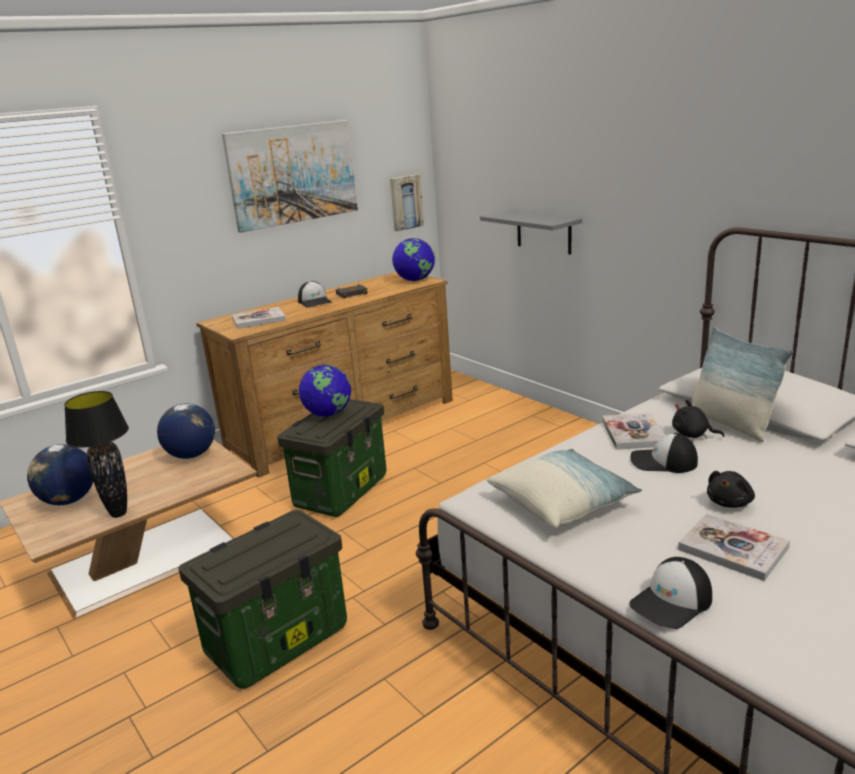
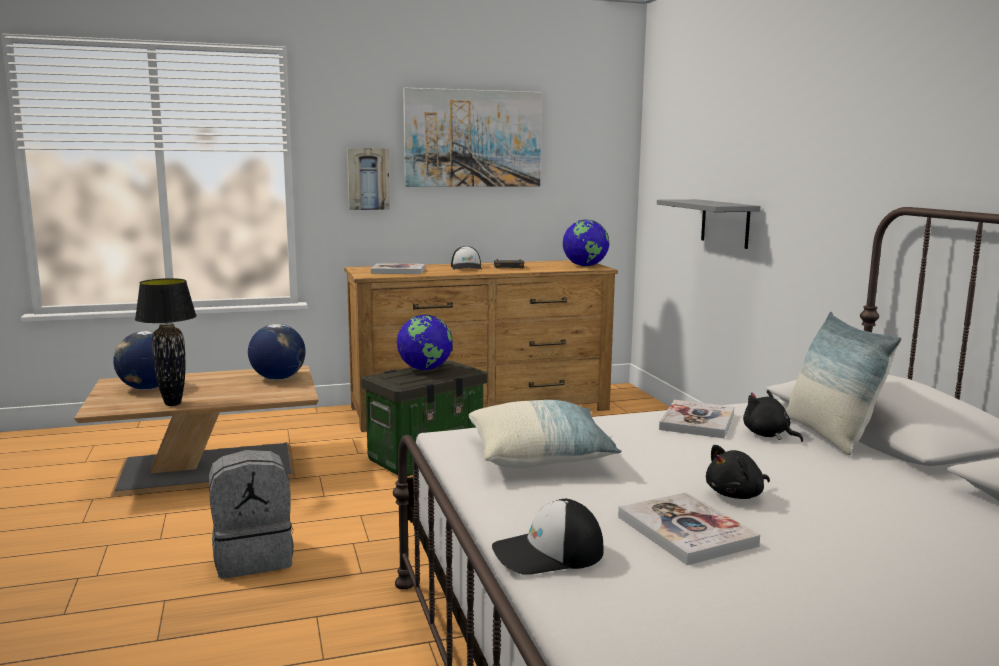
camera: 20 degrees right, 10 degrees down
(278, 640) = (254, 558): storage box -> grey backpack
(405, 202) = (600, 188): picture -> picture (368, 179)
(663, 462) = (700, 448): cap -> none

